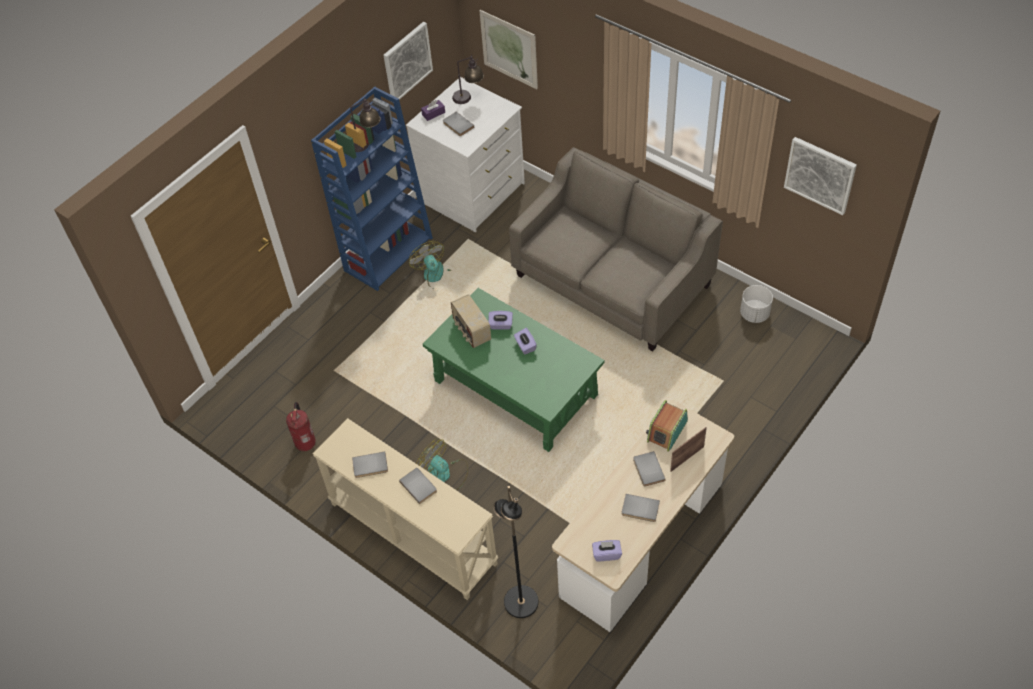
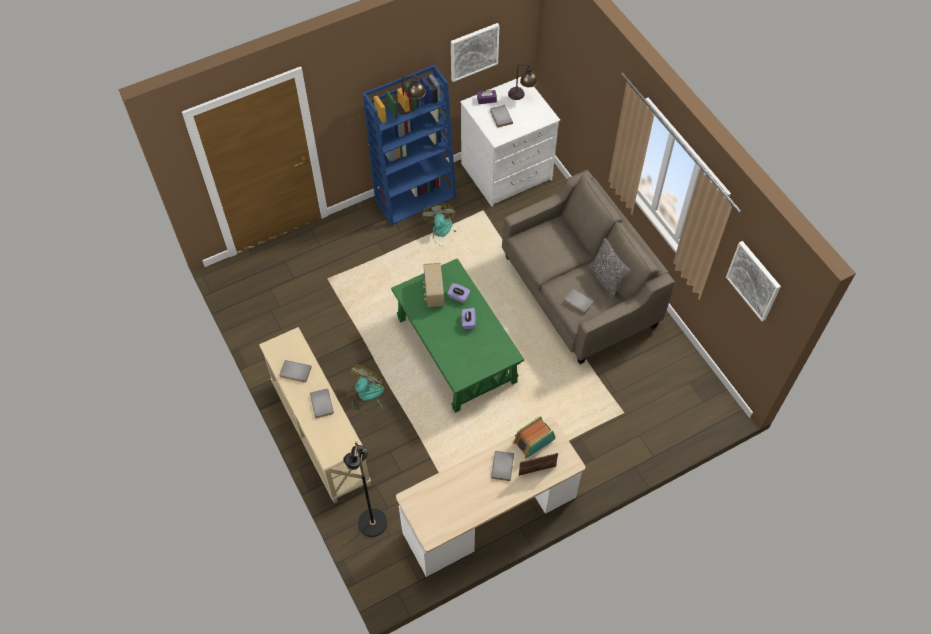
camera: 20 degrees right, 5 degrees up
(306, 442) = (279, 327): fire extinguisher -> none
(444, 474) = (367, 397): fan -> fan turned 60 degrees clockwise
(509, 49) = (564, 69): picture -> none
(606, 554) = (433, 520): purple tissue box -> none
(640, 509) = (478, 495): grey book -> grey book (578, 302)
(645, 251) = (605, 281): none -> pillow
(754, 314) = (680, 366): white planter -> none

